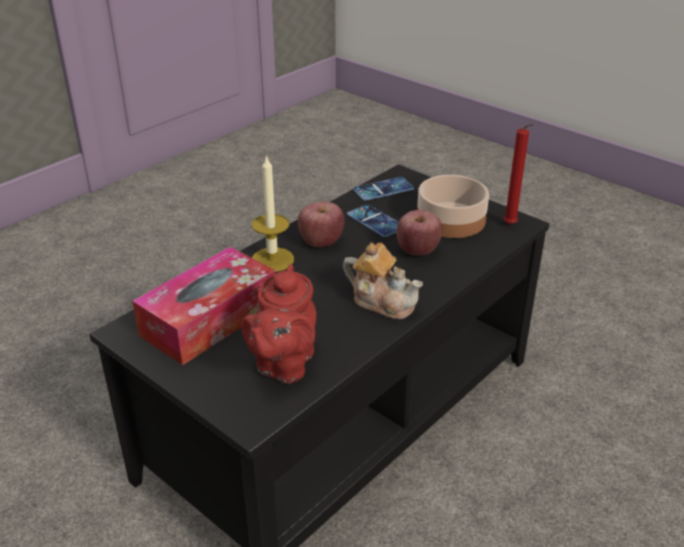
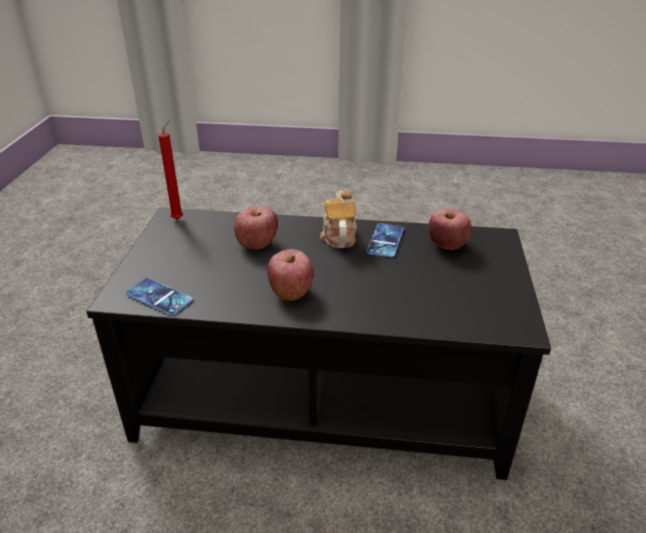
camera: 125 degrees left, 0 degrees up
(209, 319) = (453, 295): tissue box -> none
(272, 259) = (345, 305): candle -> none
(283, 365) = (447, 245): red teapot -> apple
(375, 221) = (228, 278): phone -> phone (385, 240)
(450, 220) = (193, 244): bowl -> none

